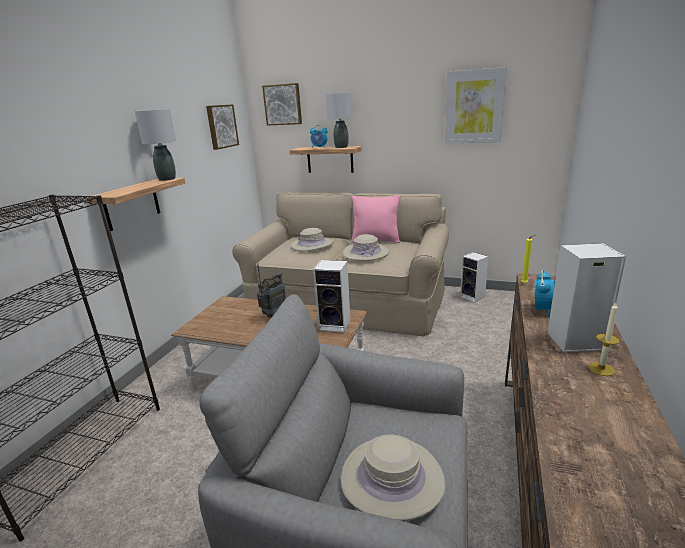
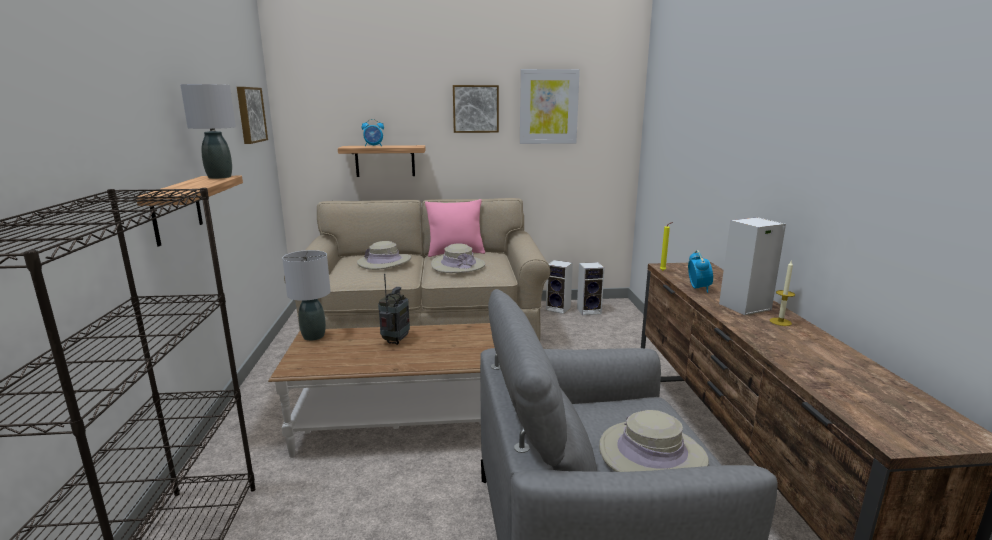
camera: 25 degrees left, 5 degrees down
(283, 104) = (322, 93): picture -> picture (475, 109)
(336, 325) = (477, 339): speaker -> speaker (589, 311)
(341, 147) = (403, 146): grey table lamp -> grey table lamp (313, 336)

